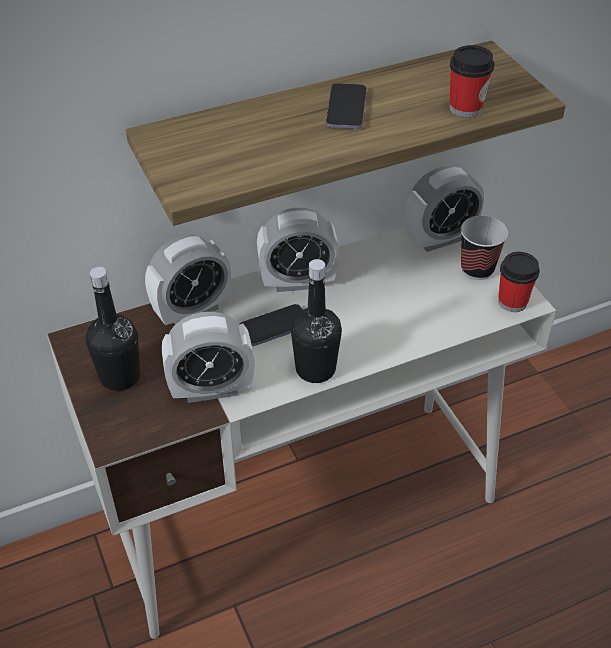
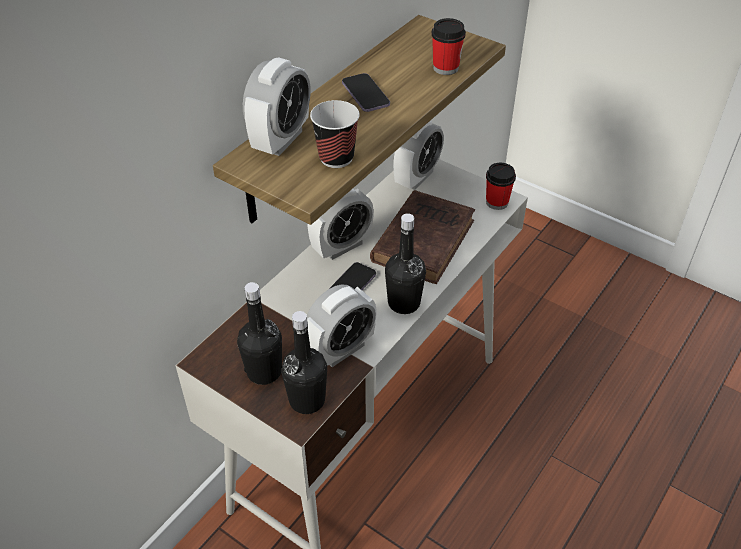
camera: 30 degrees left, 0 degrees up
(137, 424) = (307, 400): none -> black bottle
(192, 311) = (279, 299): alarm clock -> alarm clock (281, 140)
(394, 310) = (424, 239): none -> brown book
(477, 269) = (457, 189): cup -> cup (336, 158)

